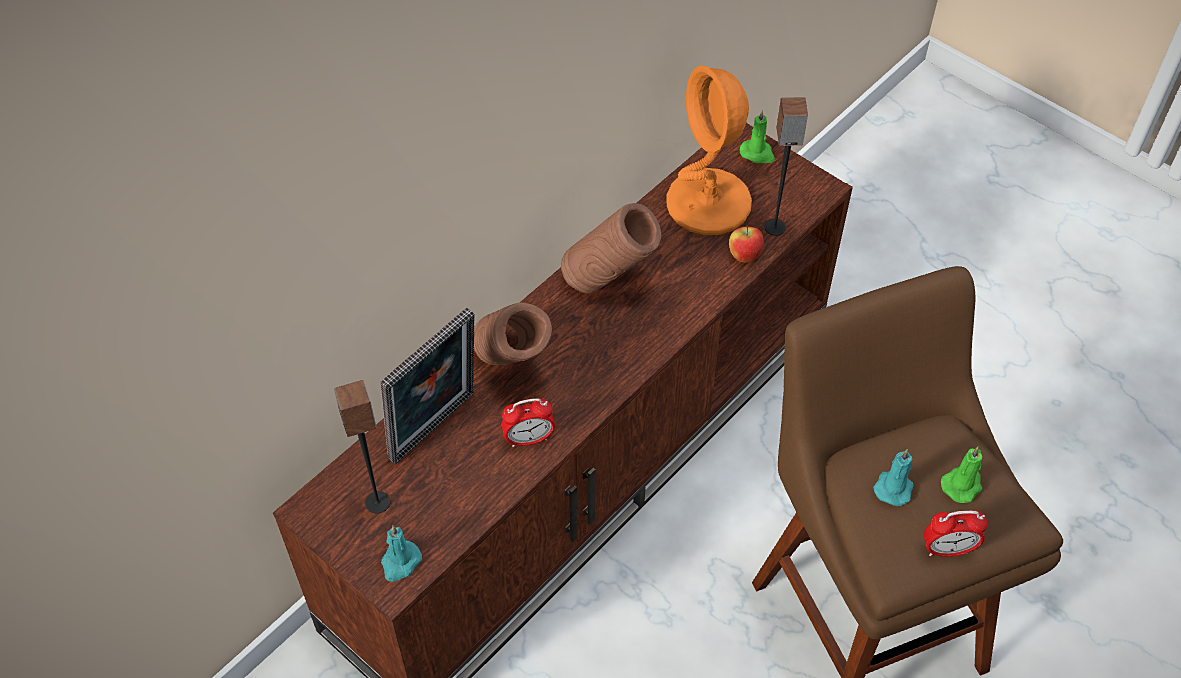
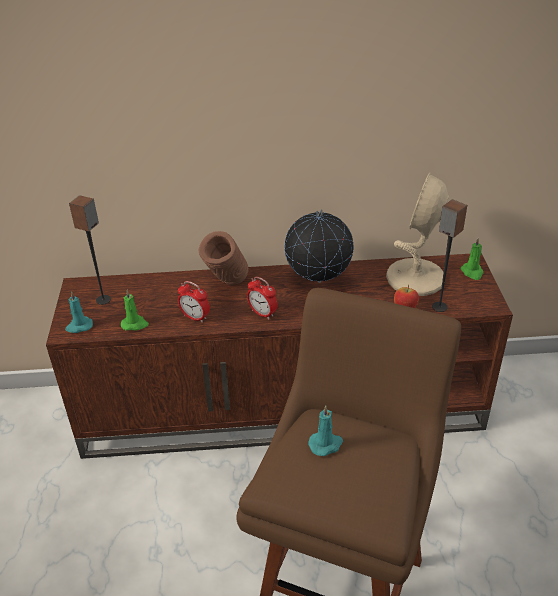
camera: 45 degrees right, 15 degrees down
(437, 430) = (163, 289): picture frame -> none
(609, 284) = (318, 282): brown vase -> globe
(709, 203) = (415, 278): orange table lamp -> beige table lamp
(947, 549) = (315, 497): alarm clock -> alarm clock (262, 313)
(962, 484) = (370, 473): green candle -> green candle (135, 324)

